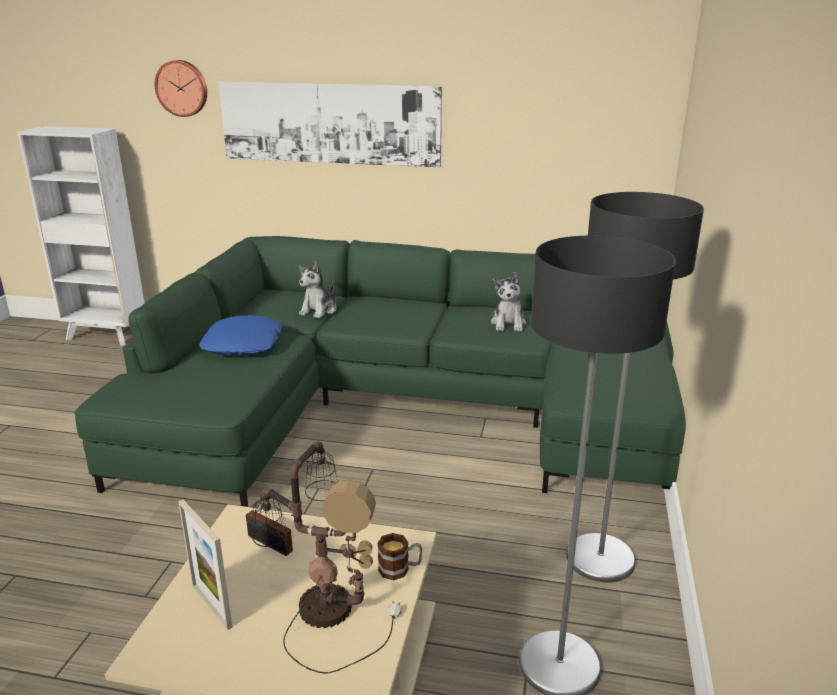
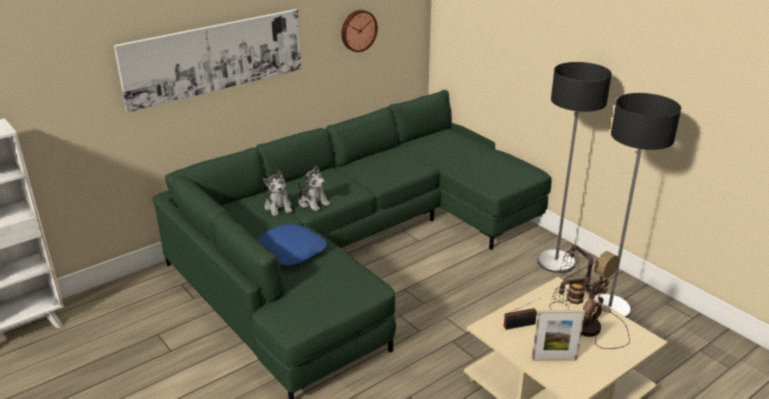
camera: 50 degrees left, 5 degrees up
(182, 88) = (73, 60): wall clock -> wall clock (358, 30)
(508, 323) = (397, 162): plush toy -> plush toy (313, 203)

